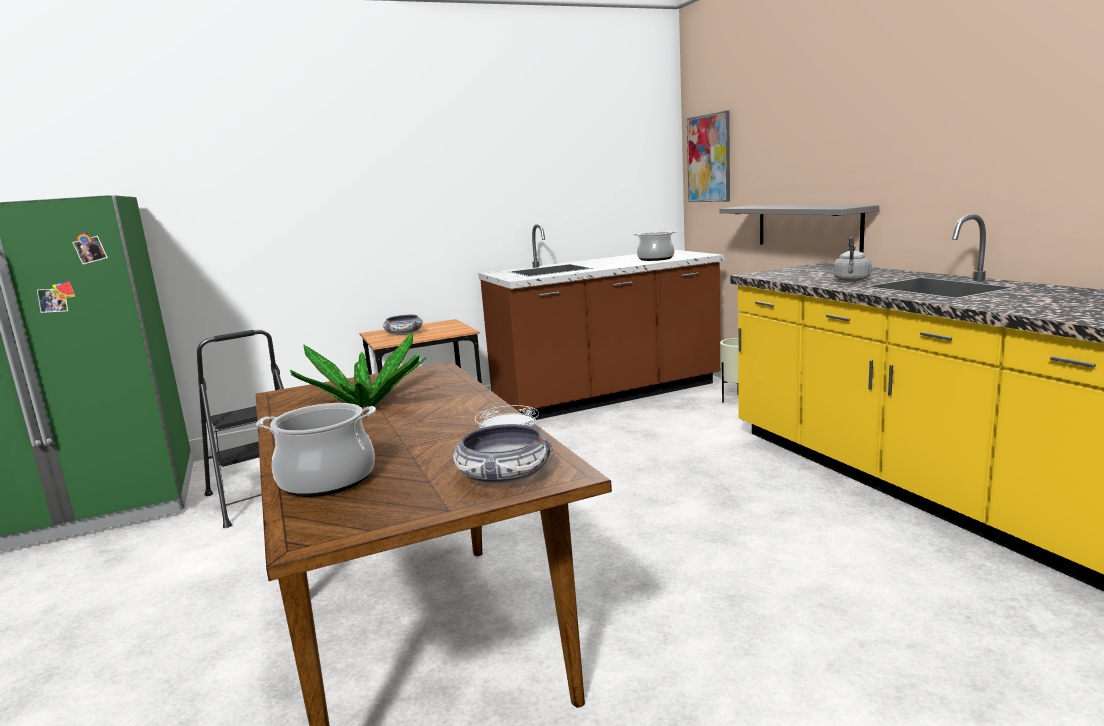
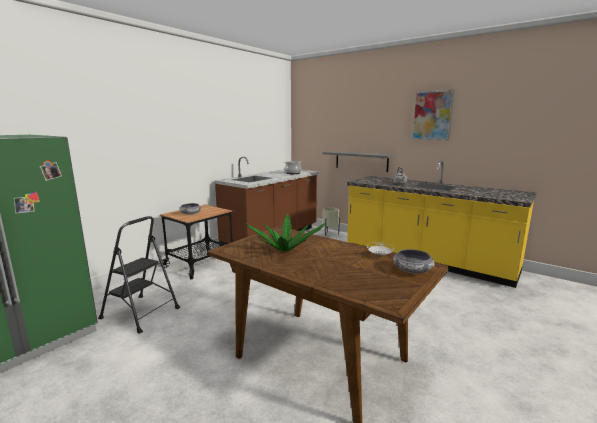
camera: 30 degrees left, 0 degrees up
(327, 479) = (347, 283): cooking pot -> none
(709, 158) = (308, 129): picture -> picture (432, 115)

